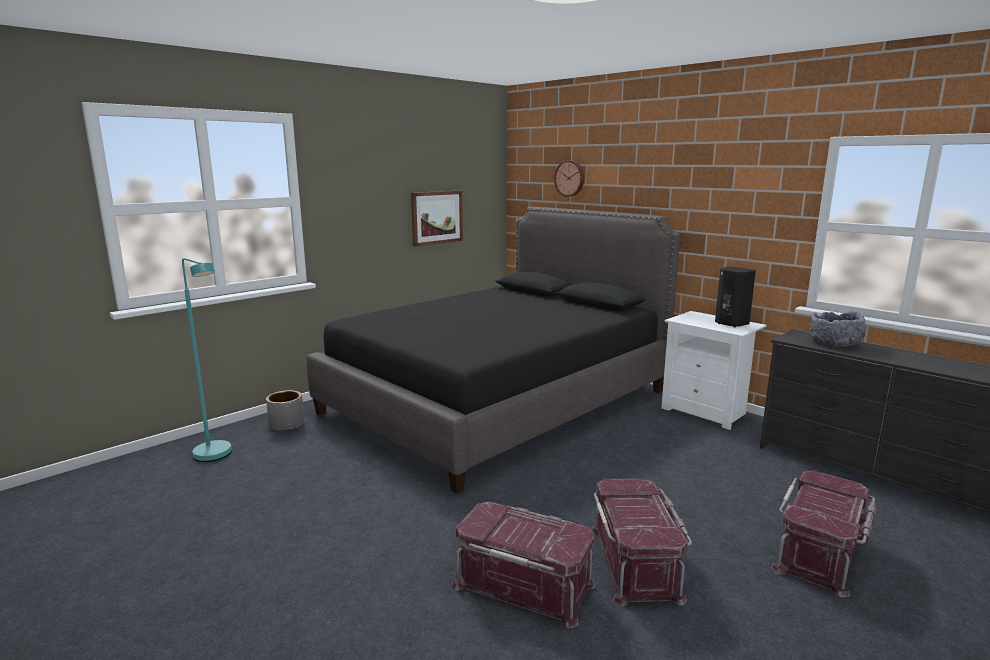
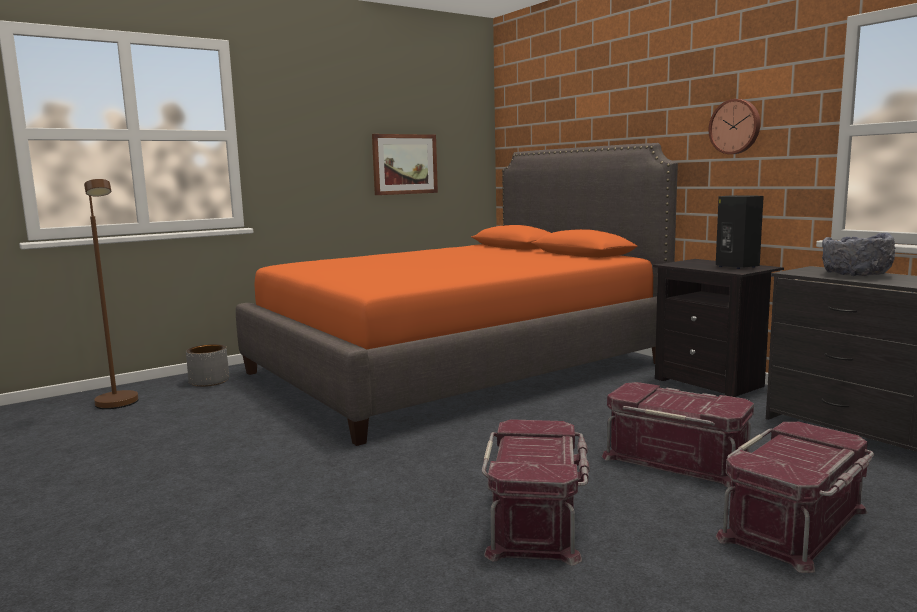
camera: 10 degrees right, 5 degrees down
(216, 457) = (119, 405): turquoise floor lamp -> brown floor lamp
(498, 401) = (457, 368): black bed -> orange bed
(524, 584) = (384, 531): red storage box -> red storage box (677, 459)
(570, 178) = (558, 114): wall clock -> wall clock (735, 126)
(706, 411) = (712, 383): white nightstand -> black nightstand

